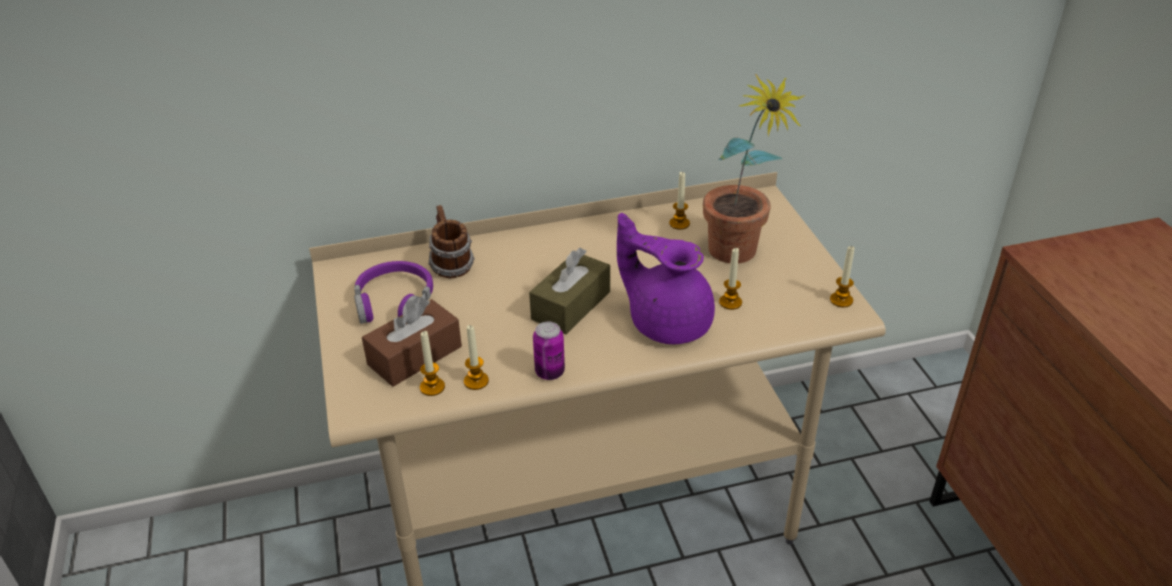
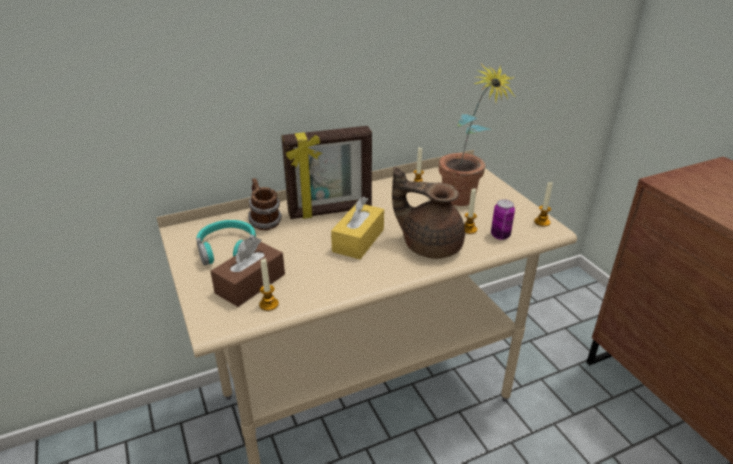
camera: 10 degrees left, 5 degrees down
(394, 302) = (227, 249): purple headphones -> turquoise headphones
(476, 381) = (301, 297): candle -> none
(544, 257) = (330, 211): none -> picture frame
(550, 372) = (355, 285): can -> can (500, 235)
(571, 305) = (358, 240): brown tissue box -> yellow tissue box
(667, 321) = (429, 245): purple teapot -> brown teapot

